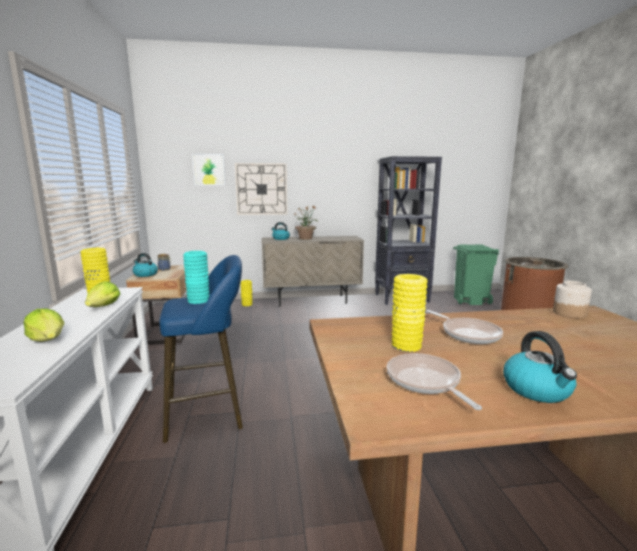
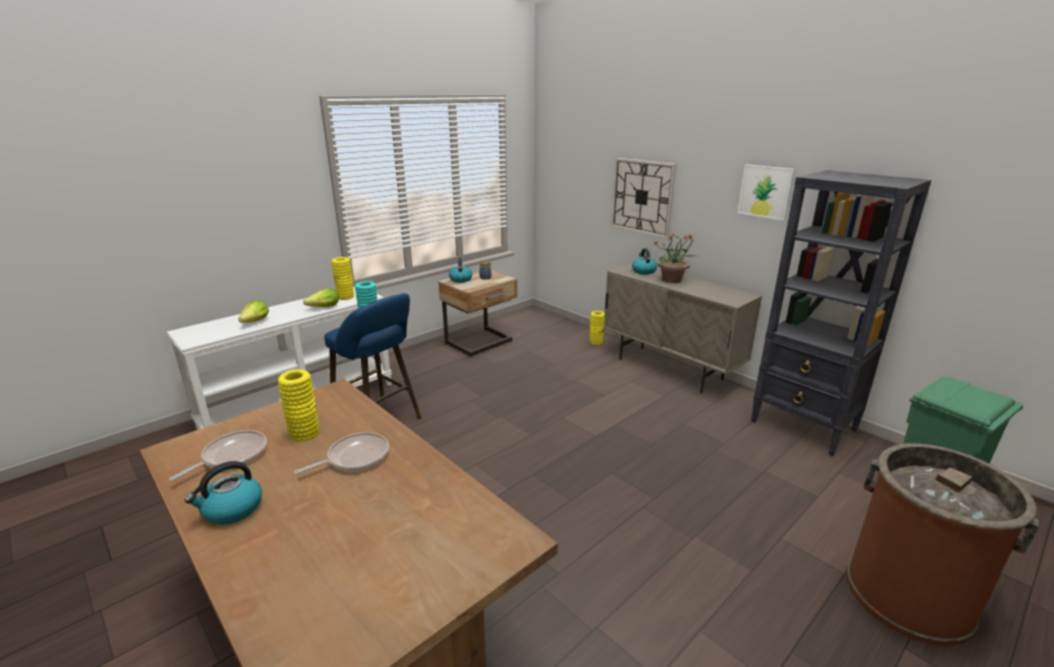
camera: 55 degrees right, 10 degrees up
(209, 169) = (590, 163): picture -> picture (765, 191)
(468, 333) = (355, 458): frying pan -> frying pan turned 150 degrees counterclockwise
(569, 313) = (488, 519): jar -> none

